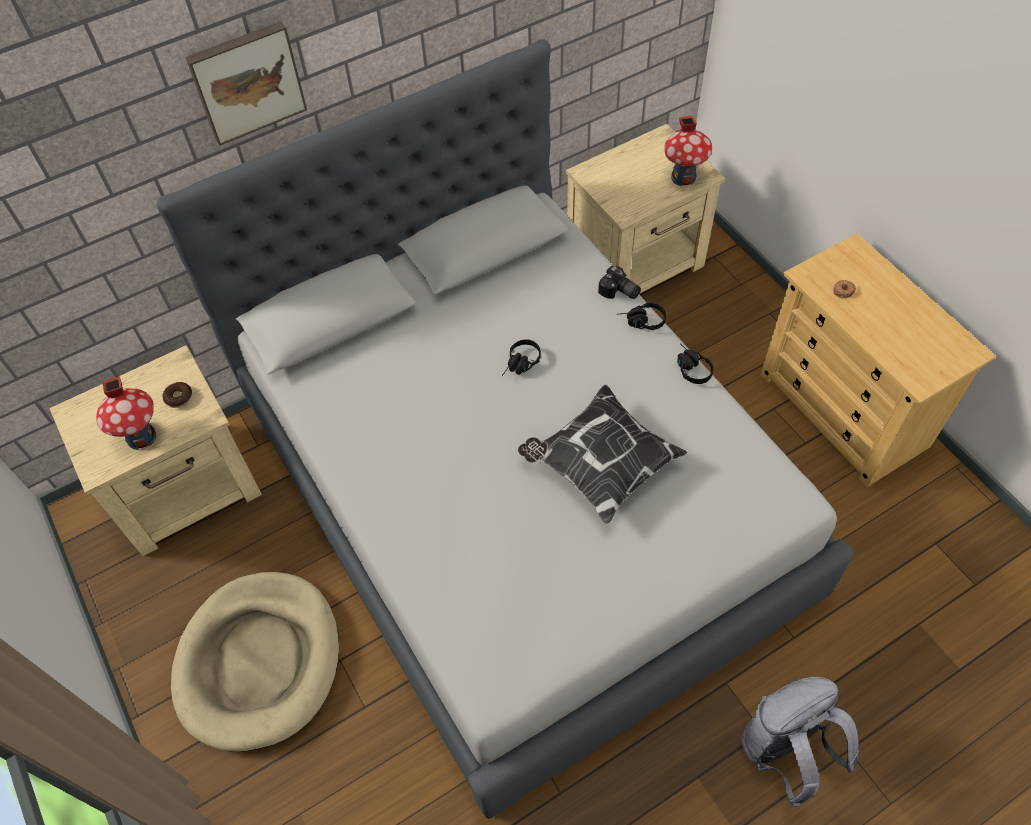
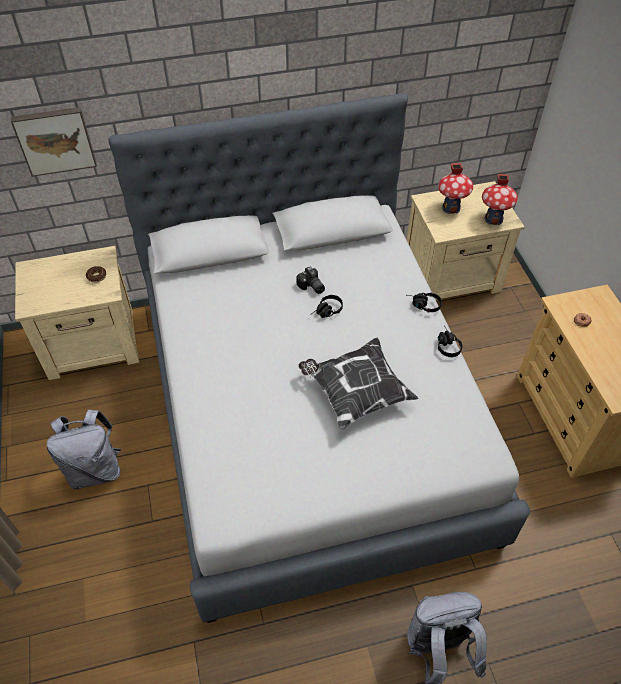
camera: 15 degrees right, 5 degrees down
(141, 437) = (63, 294): toy house -> toy house (451, 208)
(247, 81) = (186, 71): picture -> picture (55, 140)
(259, 661) = (95, 469): beige dog bed -> grey backpack
(619, 292) = (414, 281): camera -> camera (311, 287)

